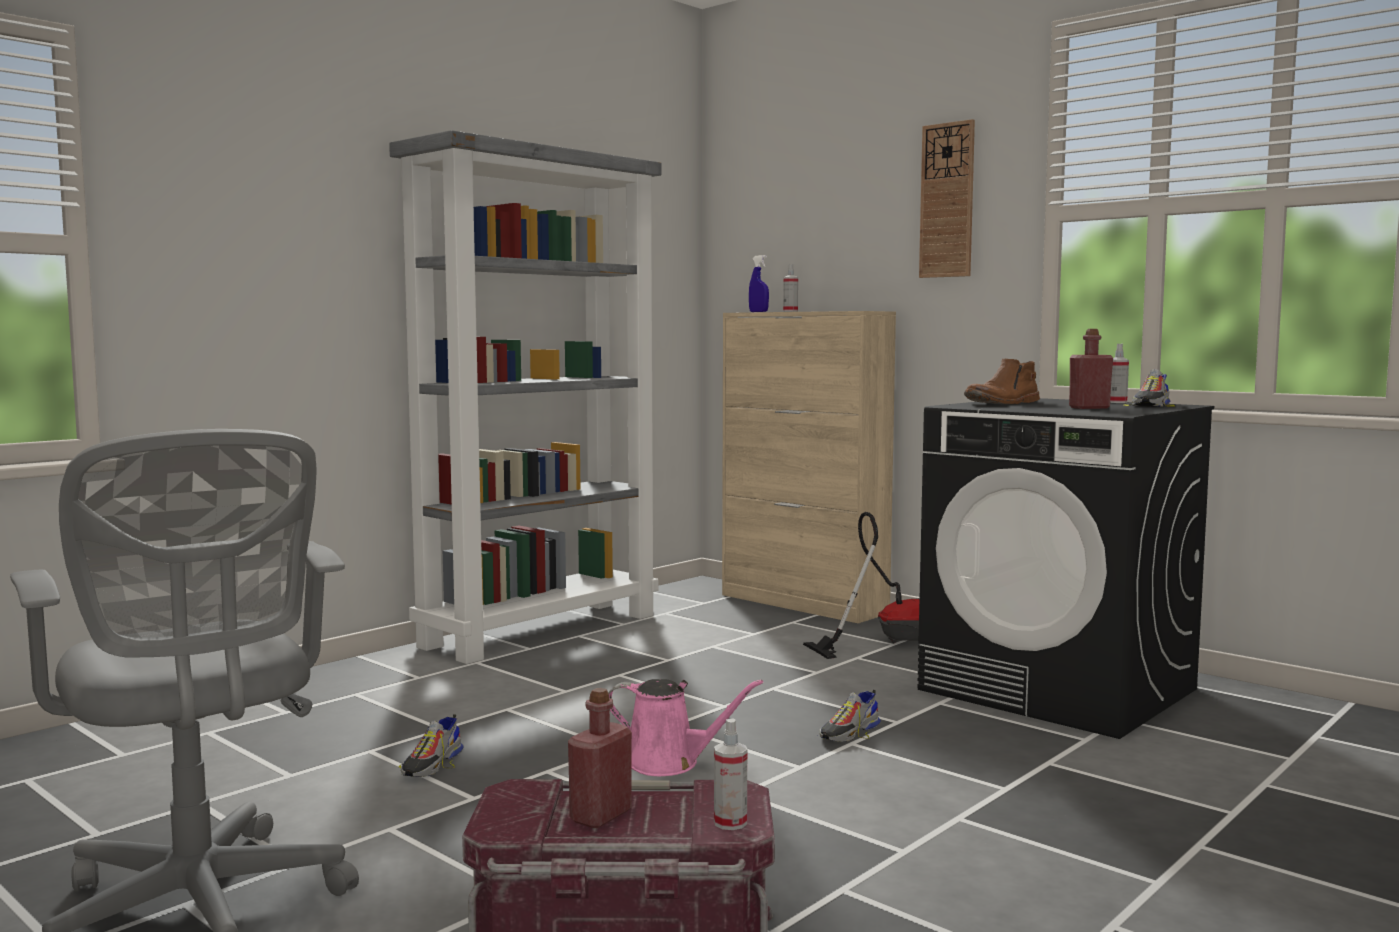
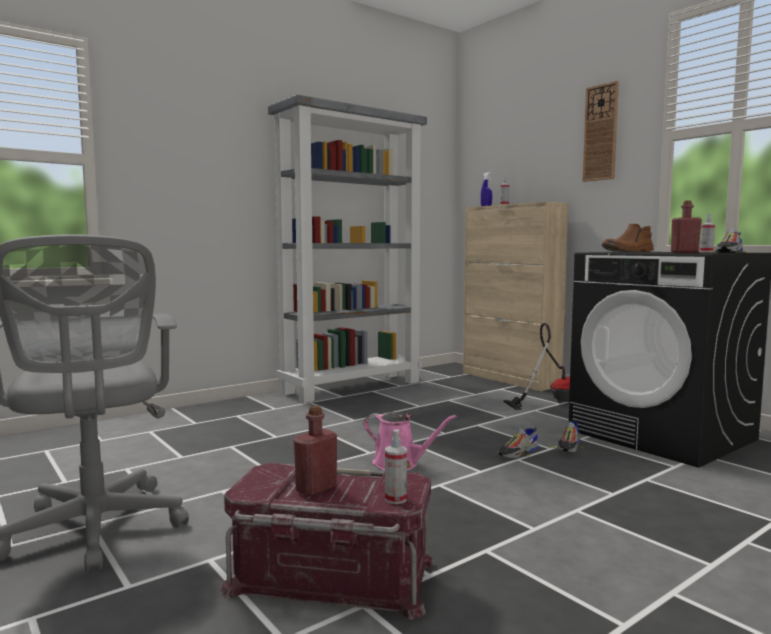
camera: 10 degrees right, 0 degrees up
(432, 764) = (262, 456): shoe -> shoe (569, 446)

